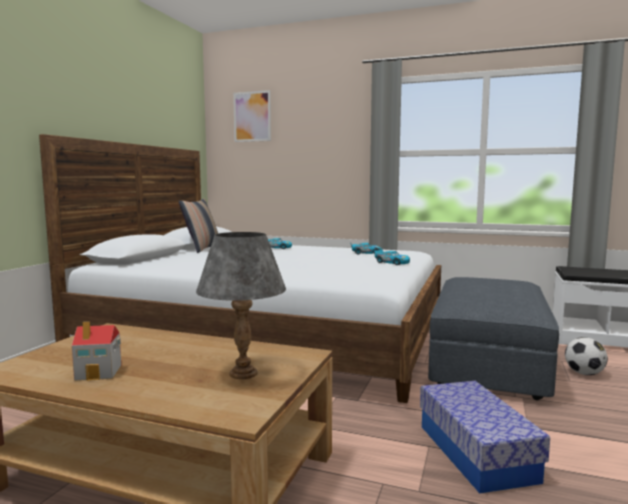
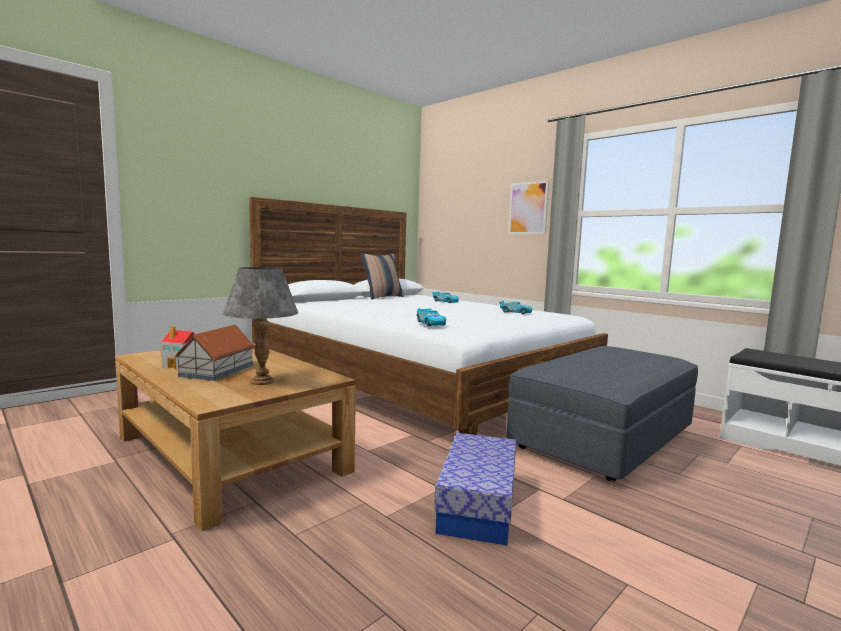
camera: 25 degrees right, 0 degrees up
(160, 370) = (218, 370): none -> toy house
(252, 116) = (454, 180): picture -> picture (528, 208)
(392, 263) = (517, 321): toy car -> toy car (431, 323)
(584, 373) = (708, 471): football -> none

